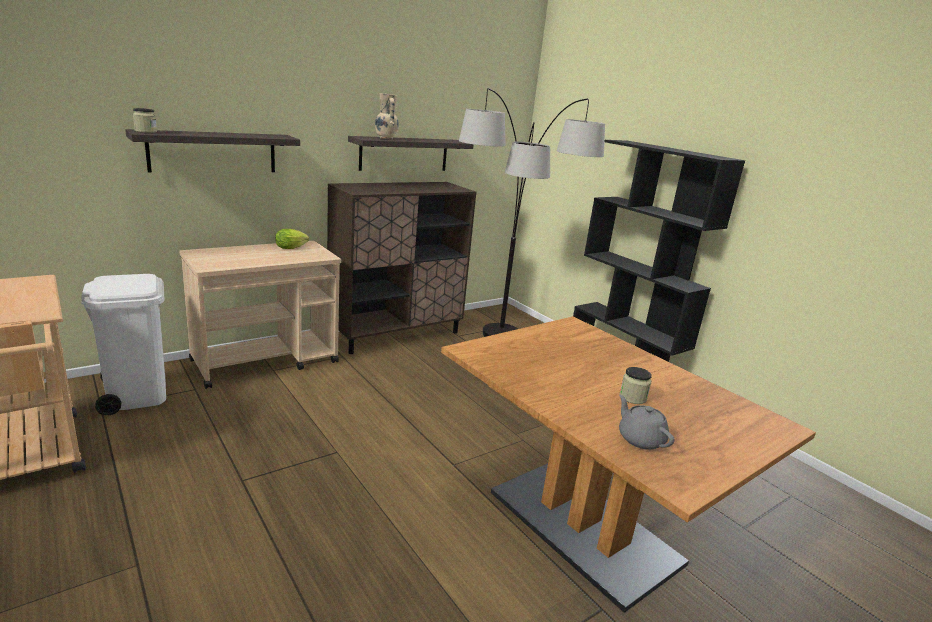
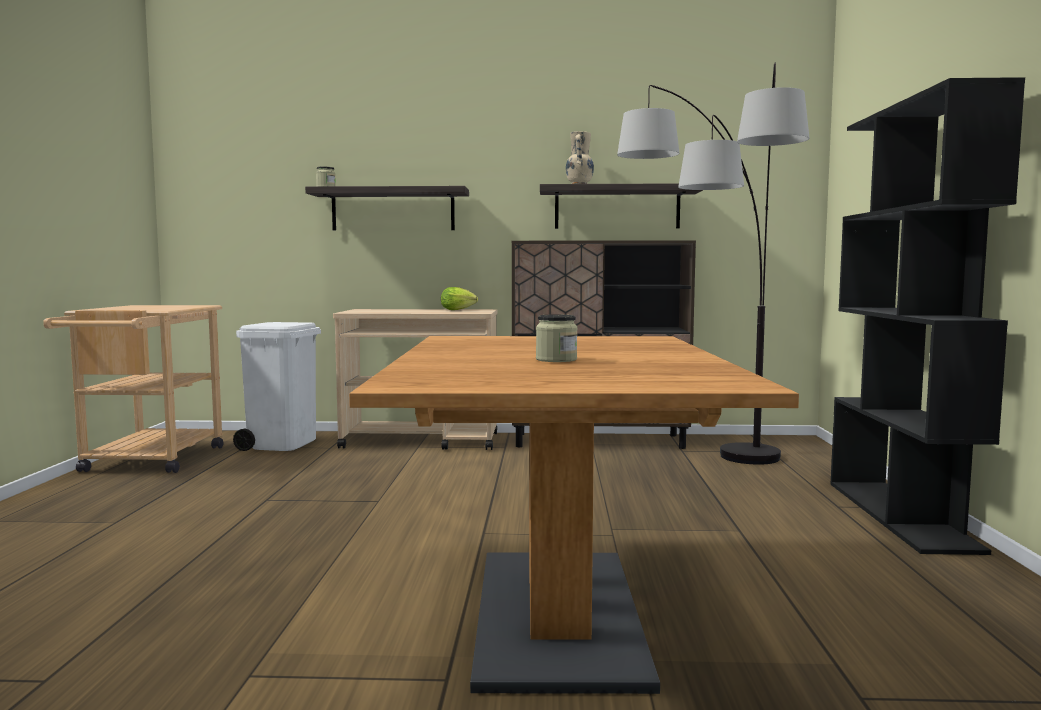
camera: 40 degrees right, 15 degrees down
(640, 439) = (464, 370): grey teapot -> none

